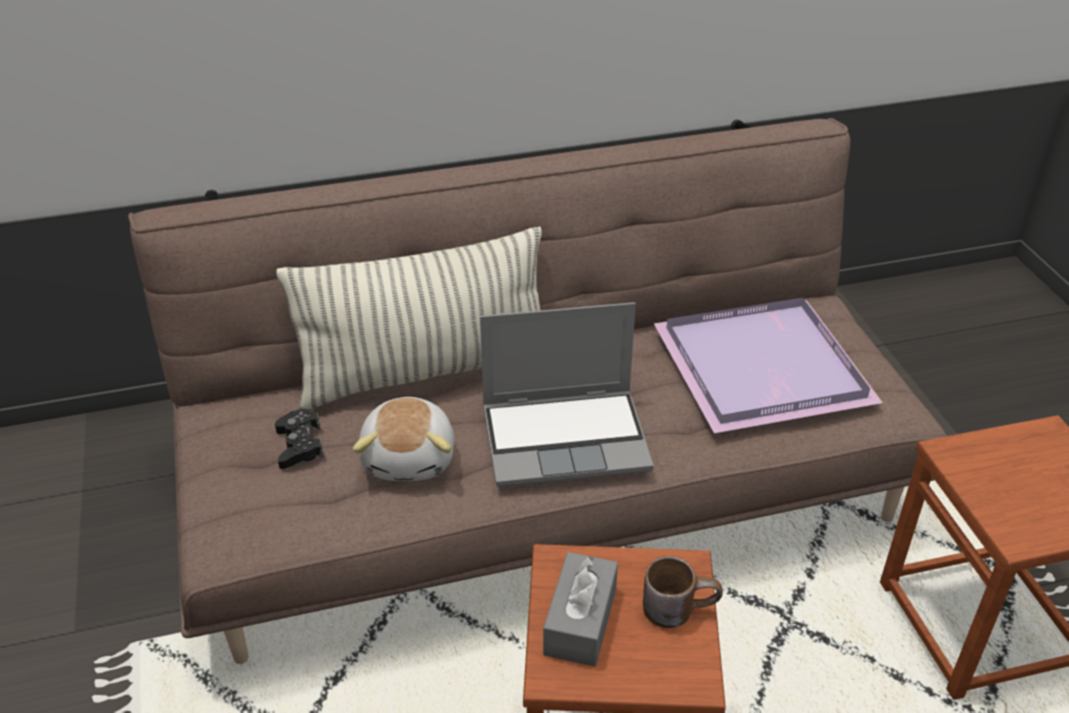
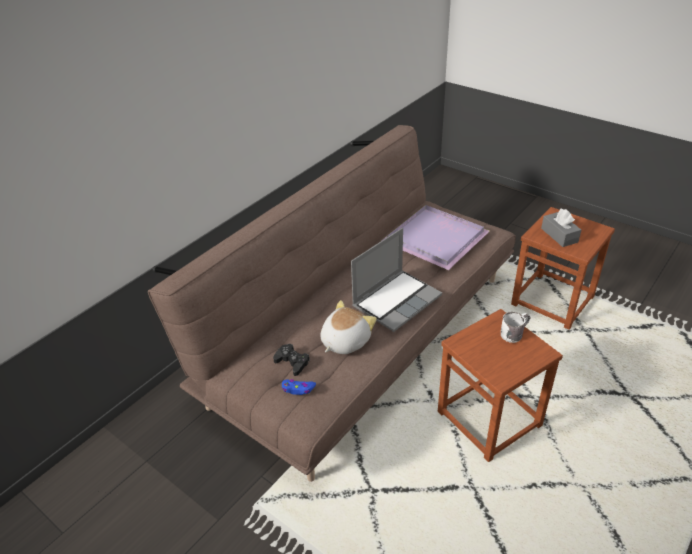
camera: 35 degrees left, 0 degrees up
(259, 491) = (298, 389): none -> blue game controller
(410, 457) = (344, 341): plush toy -> plush toy turned 105 degrees counterclockwise
(426, 374) = (309, 306): pillow -> none
(580, 621) = (489, 356): grey tissue box -> grey tissue box (559, 235)
(677, 606) = (513, 332): brown mug -> white mug

